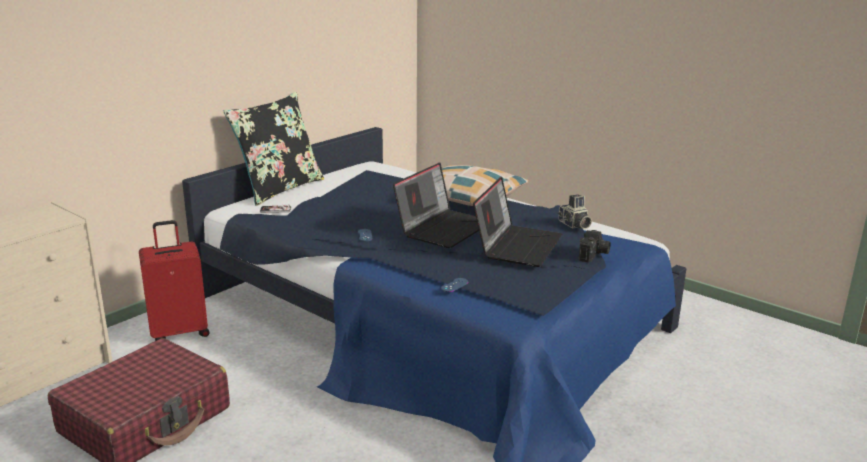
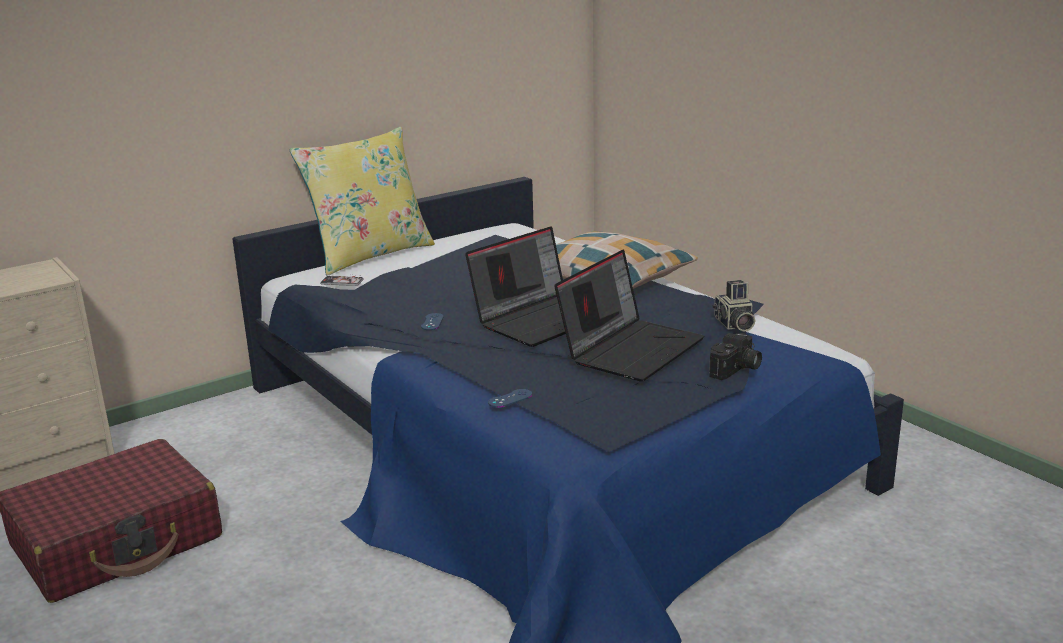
camera: 15 degrees right, 0 degrees up
(179, 332) = (212, 433): red suitcase -> none
(279, 189) = (370, 255): black pillow -> yellow pillow

